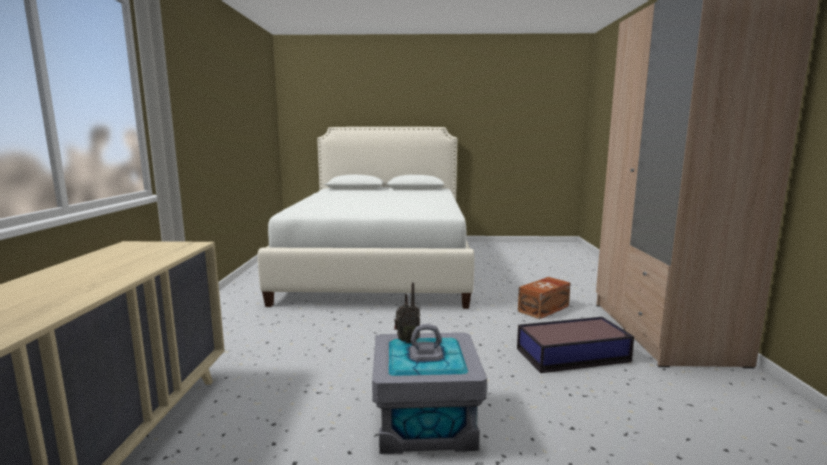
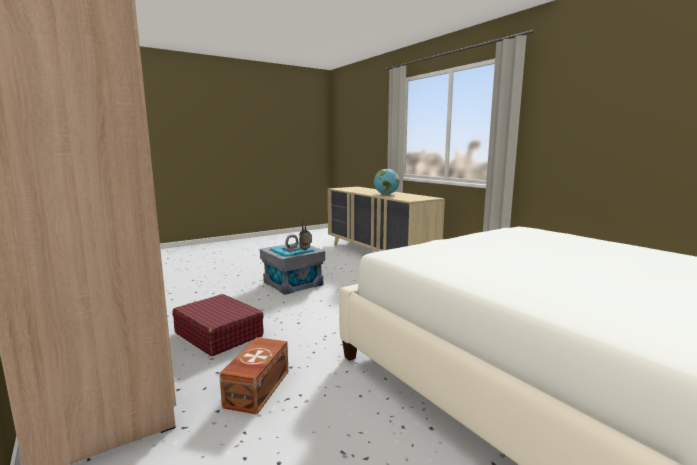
camera: 145 degrees right, 0 degrees up
(104, 275) = (386, 194): none -> globe
(574, 355) = (219, 334): storage box -> red suitcase

